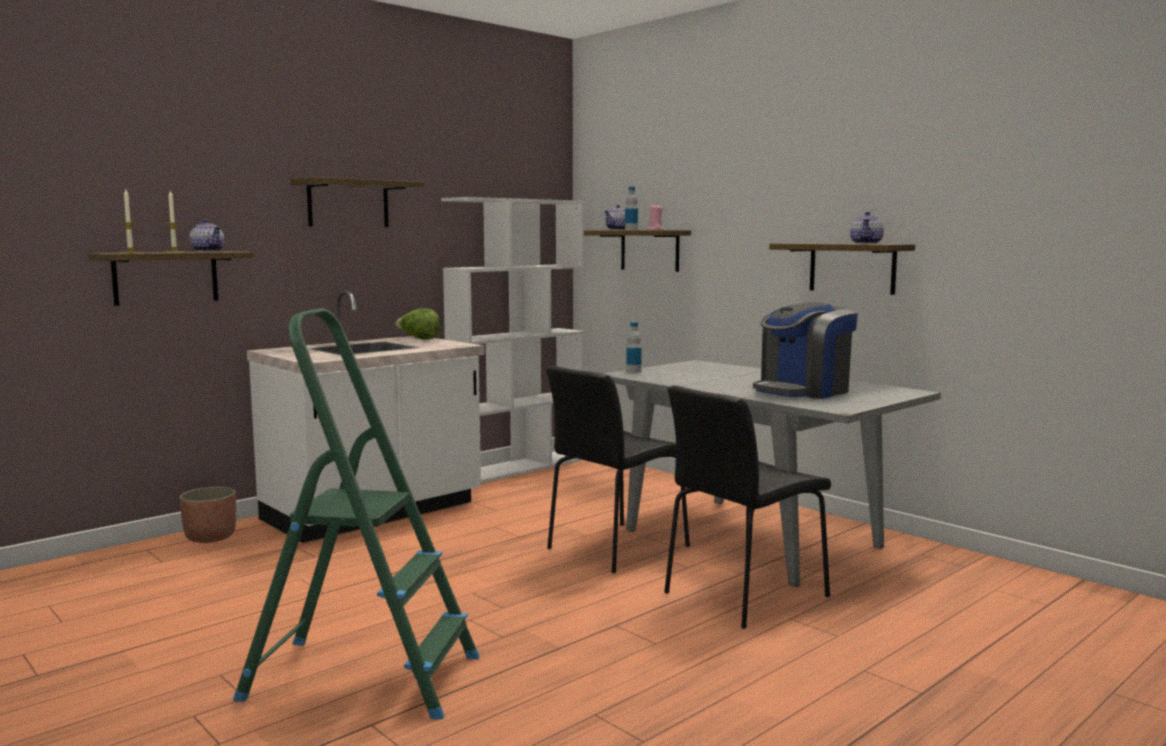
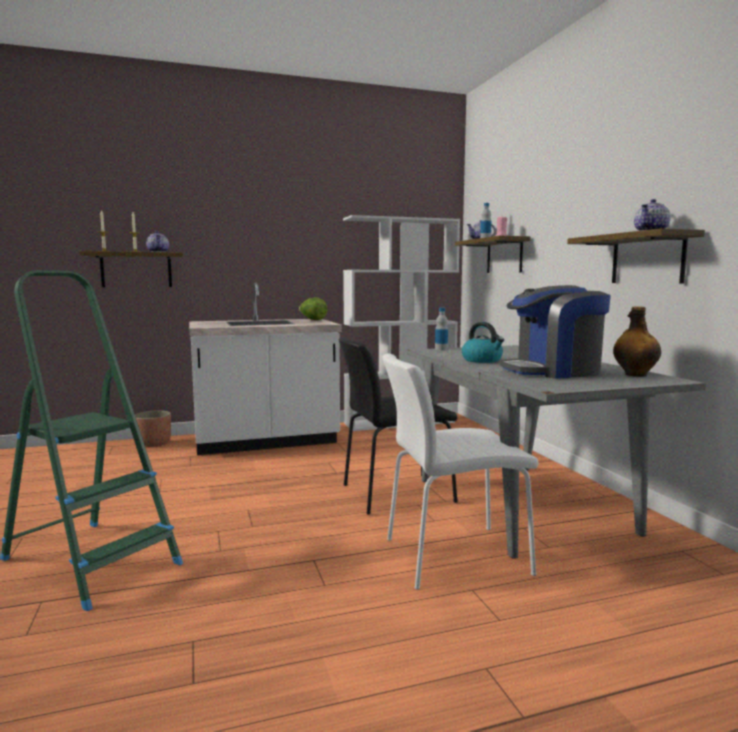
camera: 25 degrees right, 0 degrees up
(348, 204) = (269, 222): shelf -> none
(711, 383) = (482, 360): none -> kettle
(742, 596) = (451, 557): black chair -> white chair
(875, 389) = (634, 375): none -> bottle

